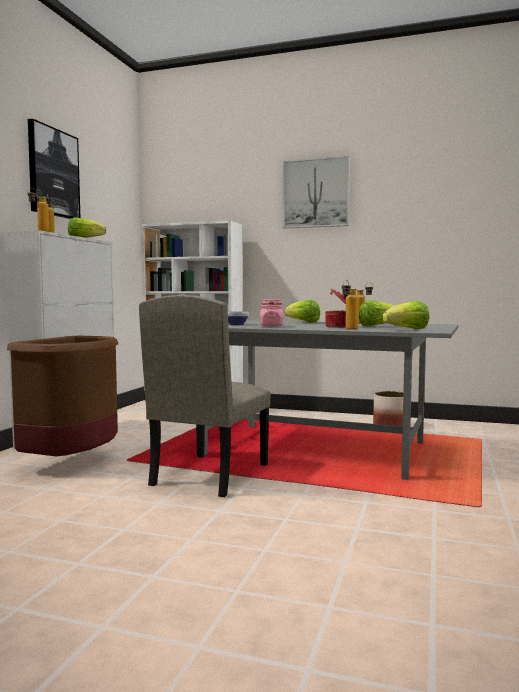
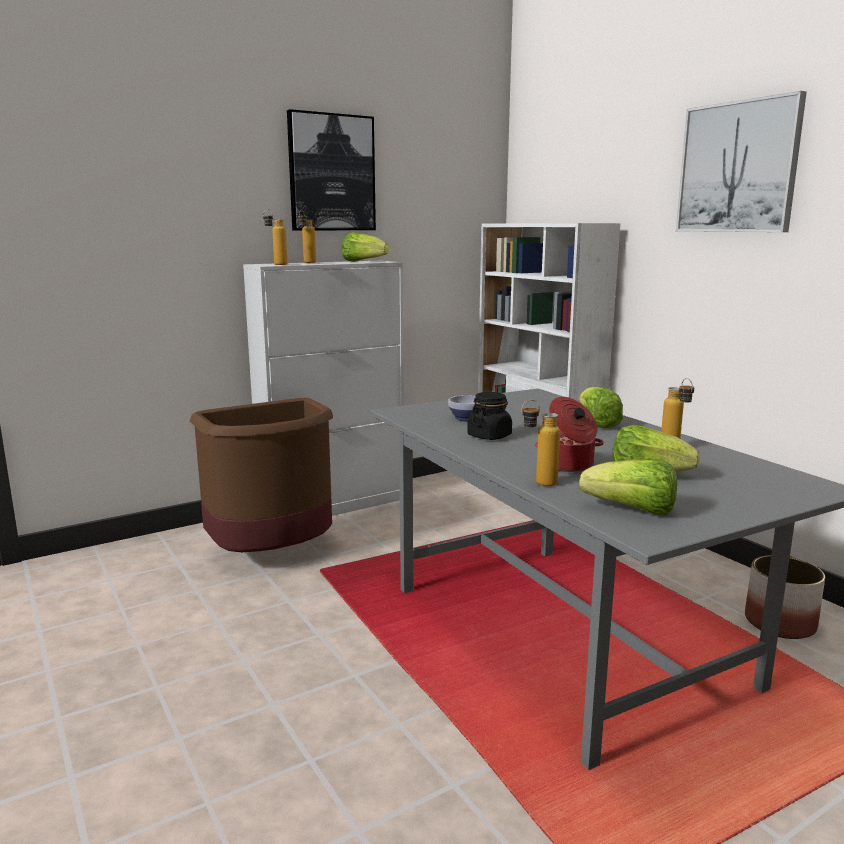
camera: 40 degrees right, 10 degrees up
(209, 474) = (359, 632): beige chair -> none
(271, 326) = (489, 436): pink jar -> black jar

